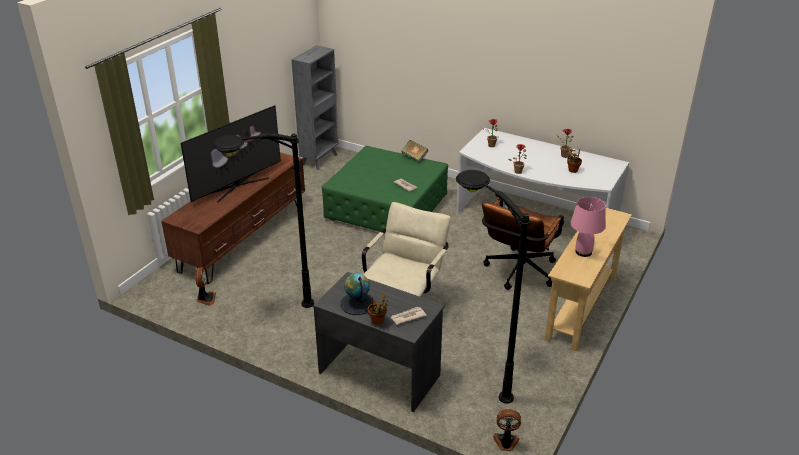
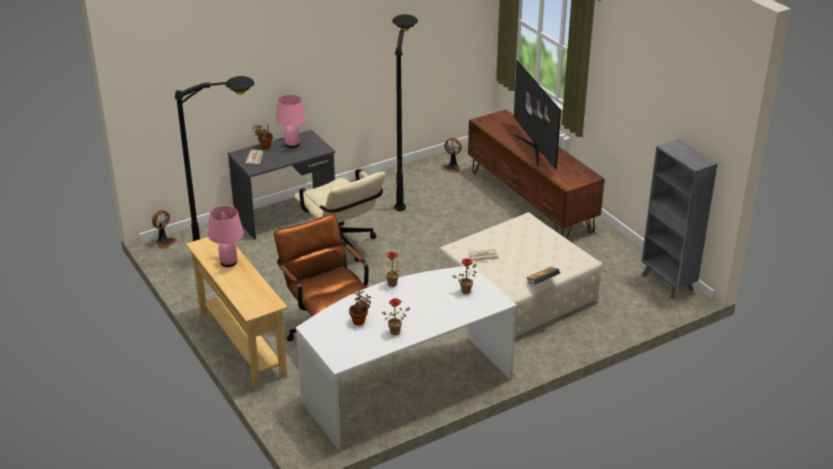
camera: 120 degrees right, 0 degrees up
(357, 303) = (292, 144): globe -> pink table lamp
(387, 208) = (518, 294): green ottoman -> beige ottoman

